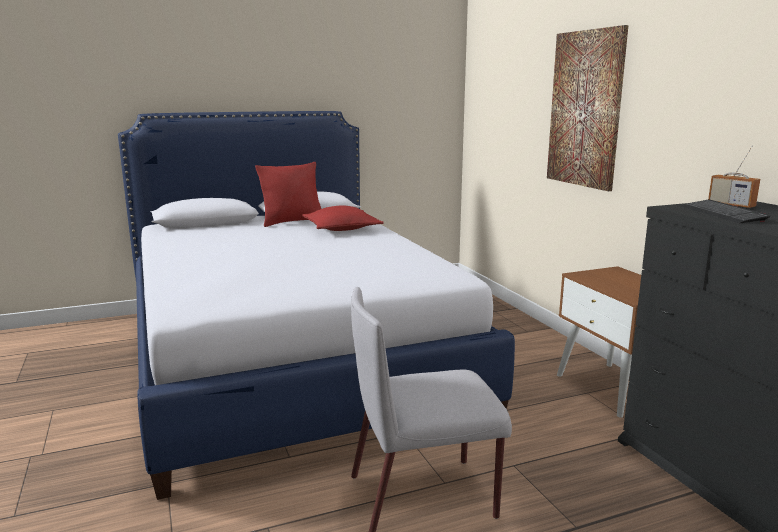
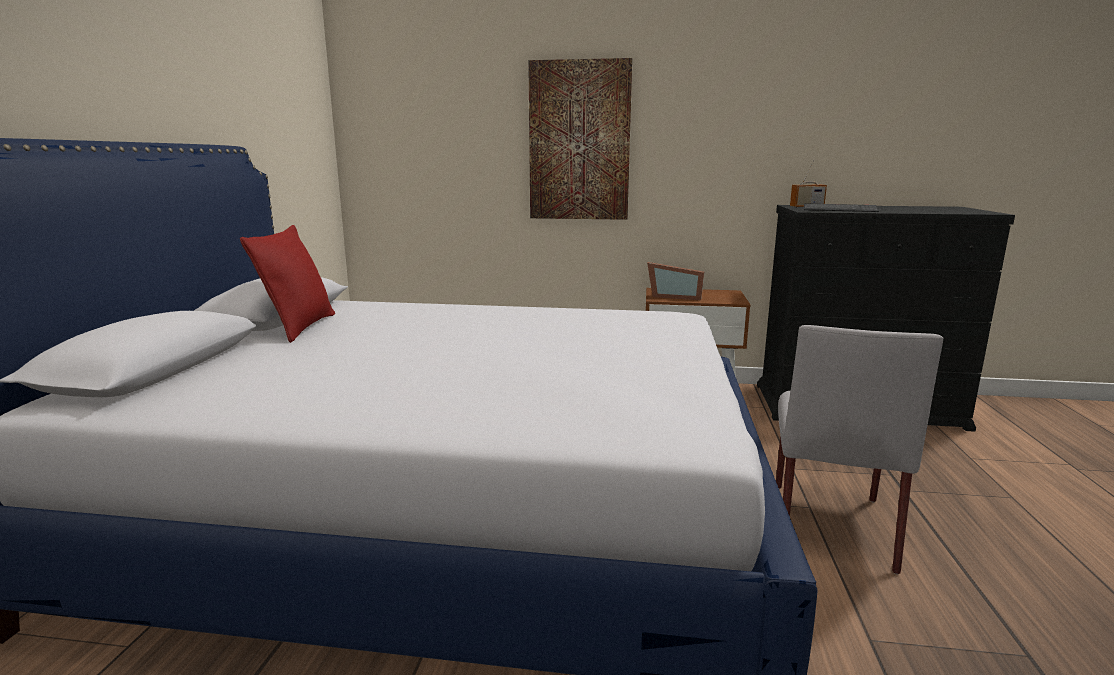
camera: 60 degrees left, 0 degrees up
(341, 229) = (401, 315): red pillow -> none
(601, 278) = (674, 296): none -> picture frame

